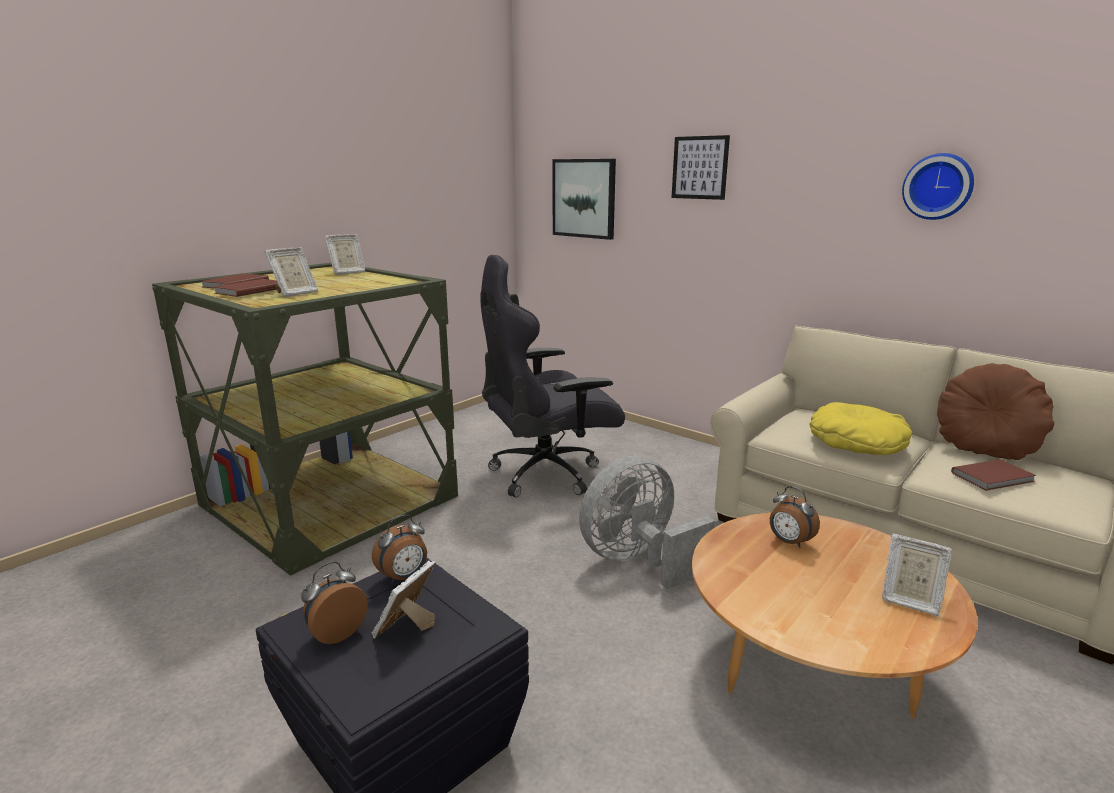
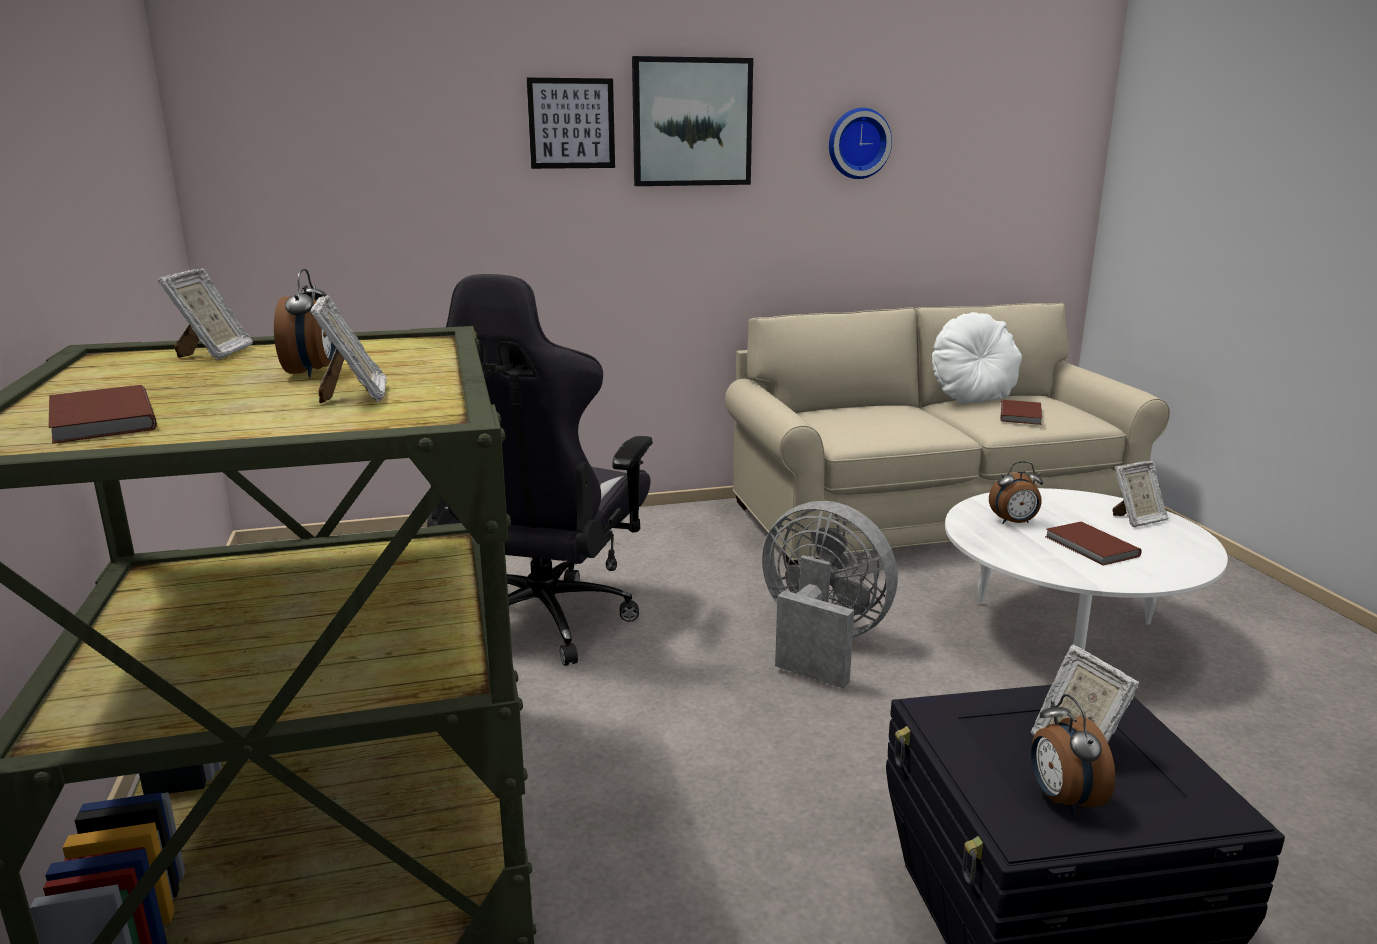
camera: 55 degrees left, 0 degrees up
(249, 290) = (252, 413): brown book -> brown book (1090, 547)
(404, 577) = (954, 722): alarm clock -> alarm clock (313, 372)
(584, 198) = (356, 176): picture -> picture (691, 122)
(638, 561) = (821, 642): grey fan -> grey fan turned 120 degrees clockwise
(810, 669) = (1065, 635): brown coffee table -> white coffee table
(858, 442) = (905, 423): yellow pillow -> none
(984, 451) = (972, 400): brown pillow -> white pillow

